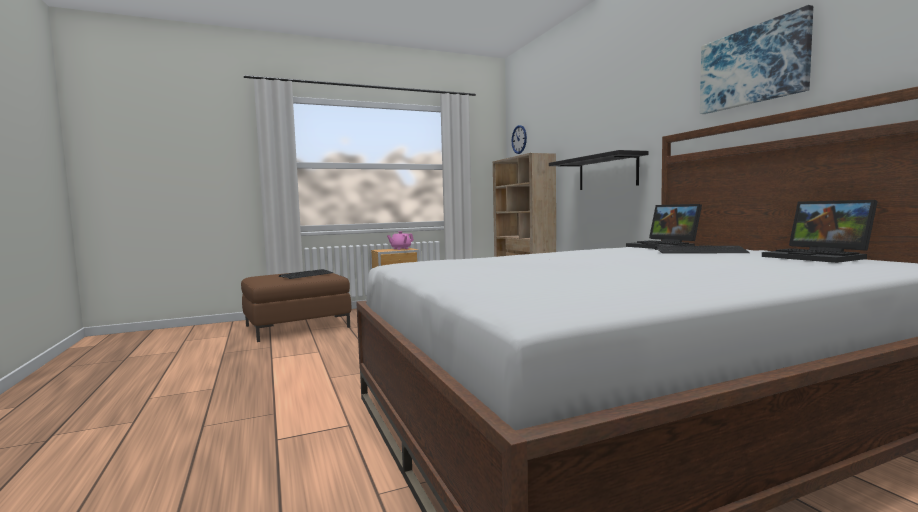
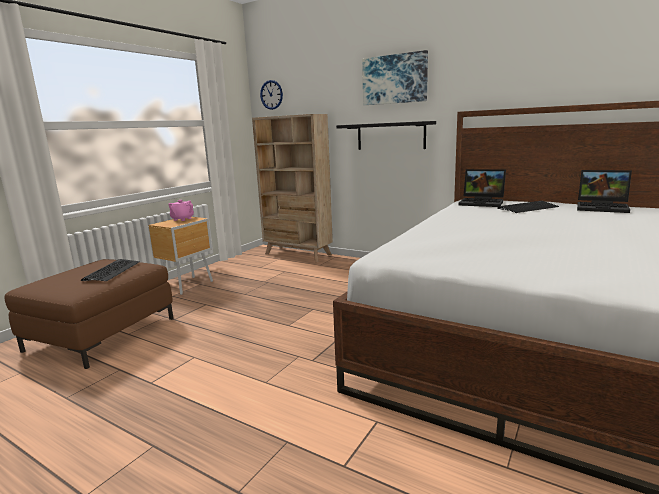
camera: 35 degrees left, 10 degrees up
(753, 66) = (534, 66): picture -> picture (394, 79)

